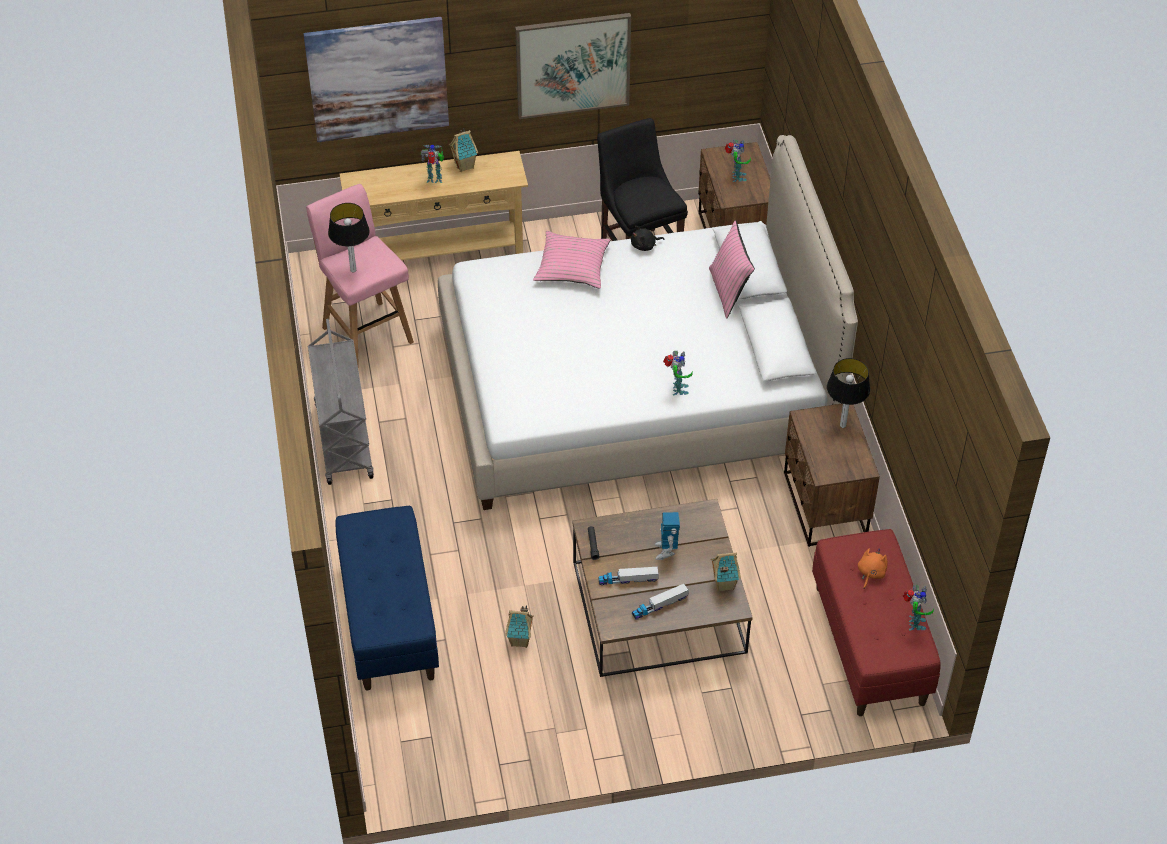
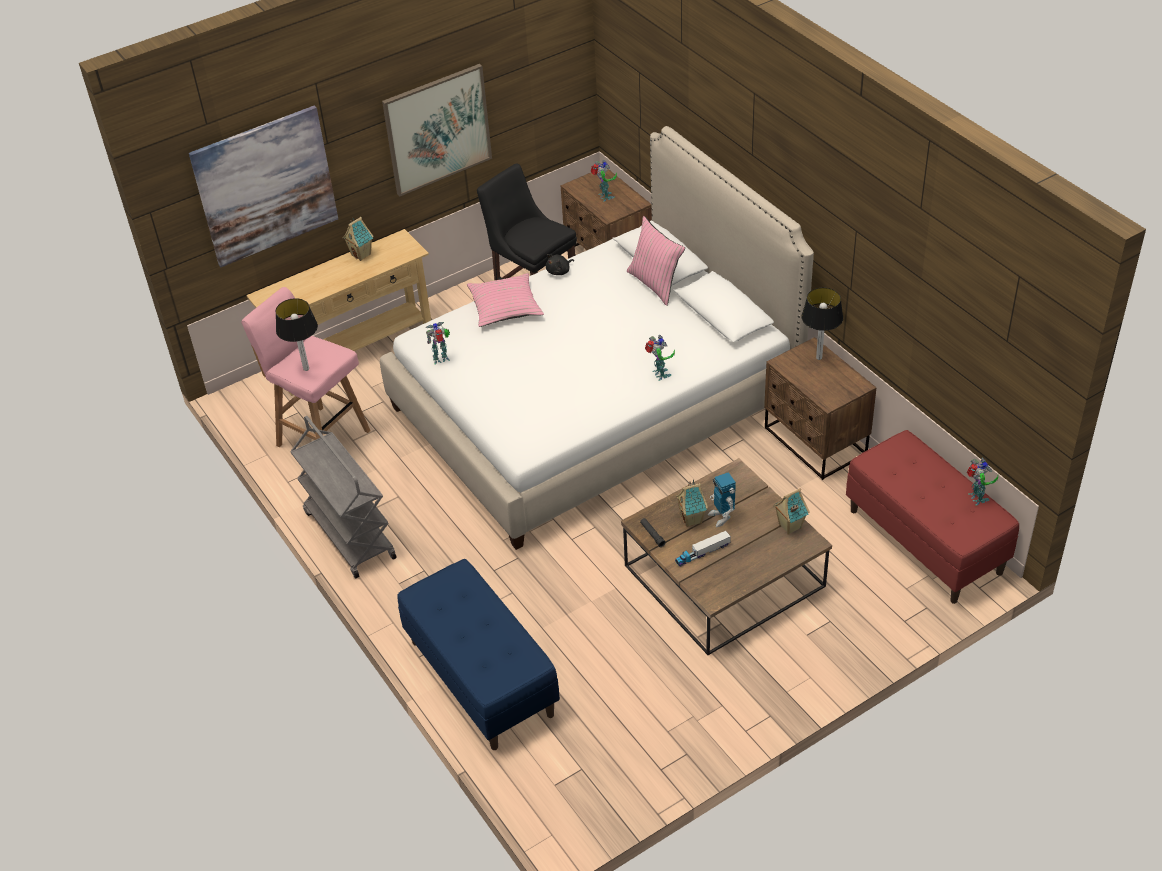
camera: 20 degrees left, 5 degrees down
(435, 179) = (340, 273): toy robot -> toy robot (442, 359)
(520, 640) = (616, 650): toy house -> toy house (692, 519)
(659, 606) = (744, 565): toy truck -> none
(870, 573) = (913, 471): orange plush toy -> none

